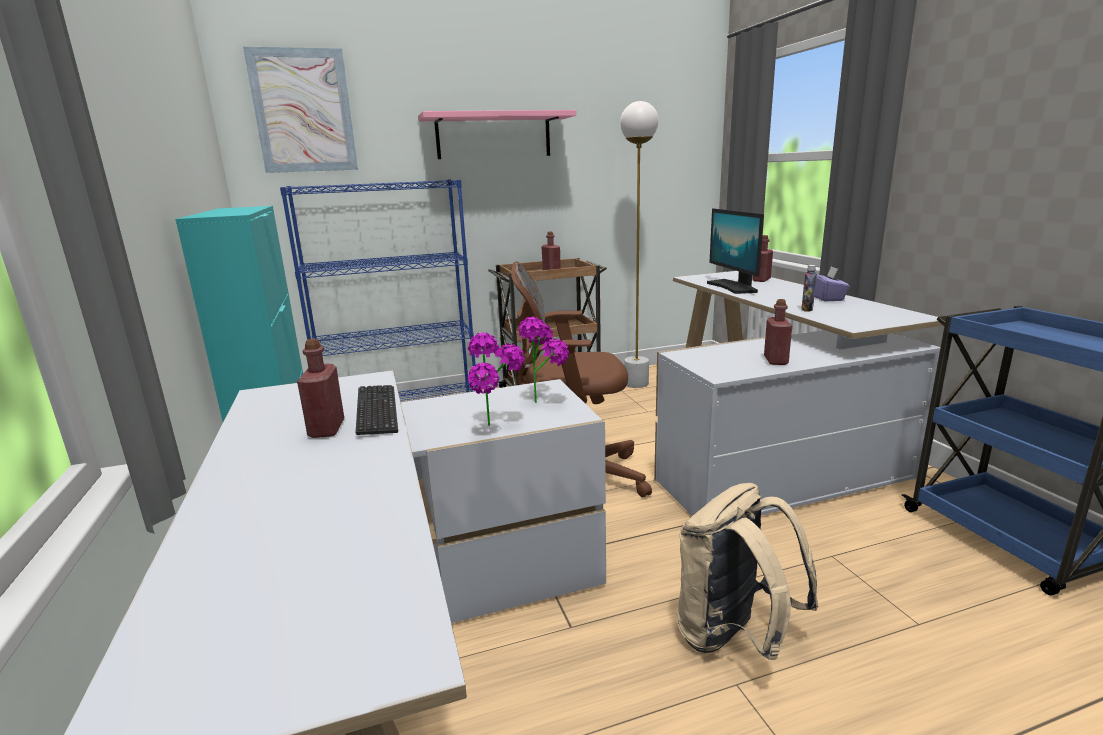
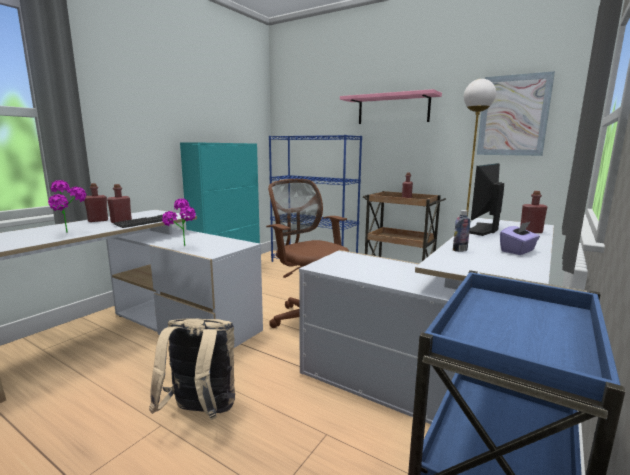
camera: 50 degrees right, 5 degrees down
(303, 111) = (301, 99): picture -> picture (513, 115)
(544, 399) = (226, 246): potted plant -> potted plant (72, 233)
(775, 361) = (373, 274): red bottle -> red bottle (98, 220)

